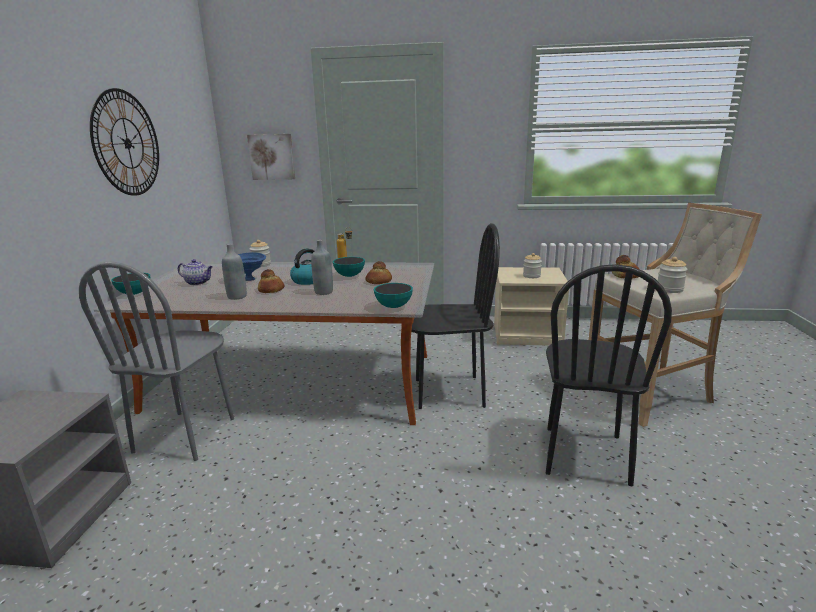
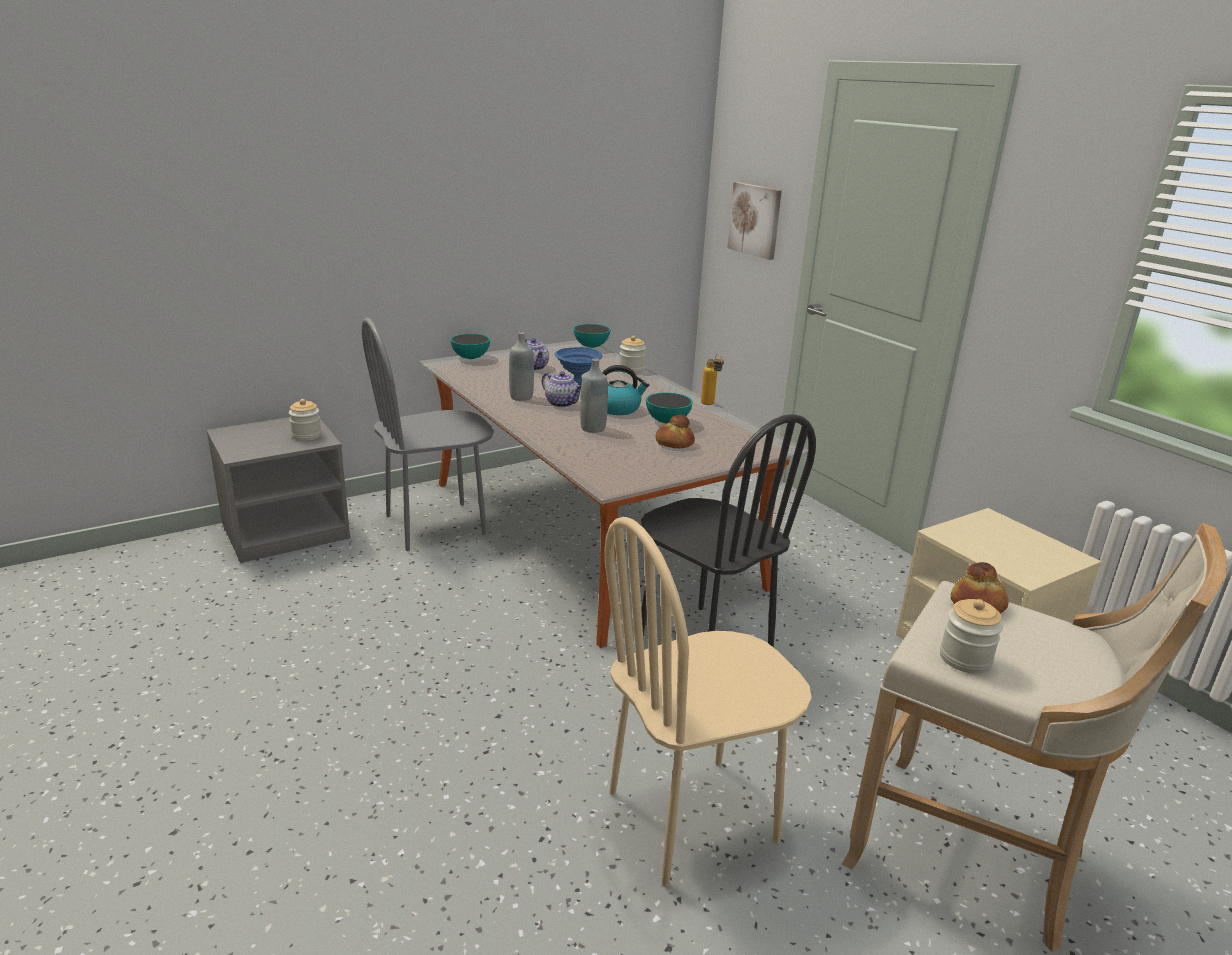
camera: 50 degrees right, 5 degrees up
(127, 143) = (523, 186): wall clock -> none
(271, 290) = (562, 403): bread -> teapot
(393, 307) = (600, 477): bowl -> bowl (591, 346)
(531, 276) = (1002, 548): jar -> jar (306, 435)
(585, 454) = (692, 817): black chair -> beige chair

